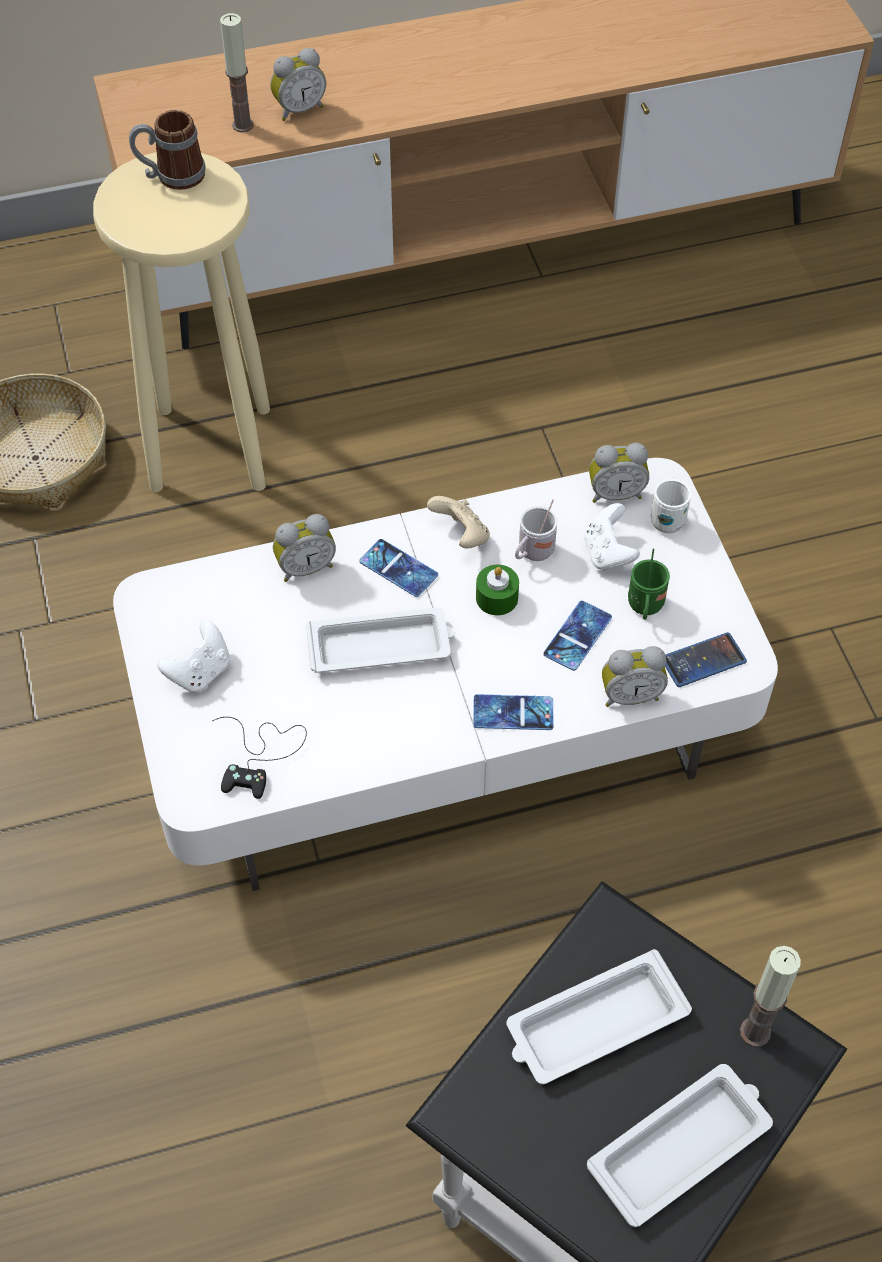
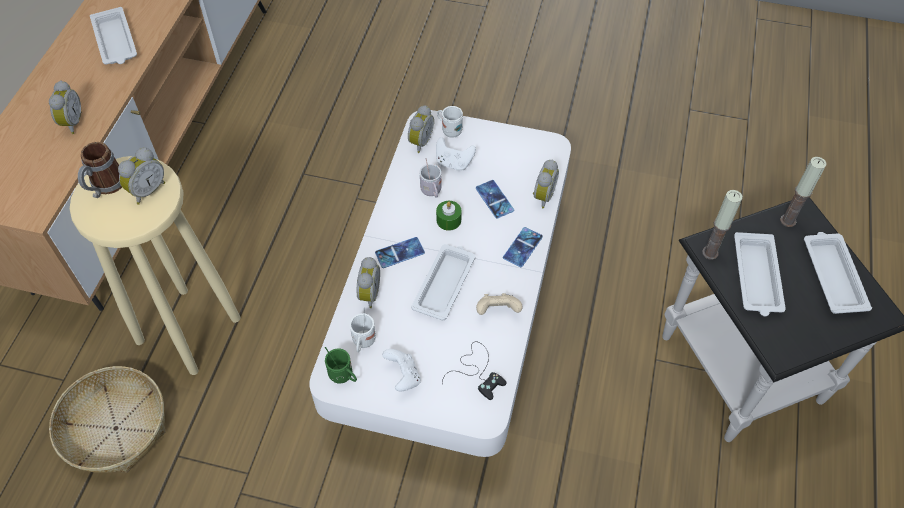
camera: 60 degrees left, 0 degrees up
(191, 213) = (147, 190): none -> alarm clock
(225, 601) = (363, 342): none -> white mug
(242, 125) = (56, 154): candle -> candle (710, 253)
(460, 70) = (115, 42): none -> white tray
(461, 535) = (398, 216): beige game controller -> beige game controller (497, 311)
(645, 608) = (496, 165): green mug -> green mug (343, 376)
(703, 660) = (541, 159): phone -> none

